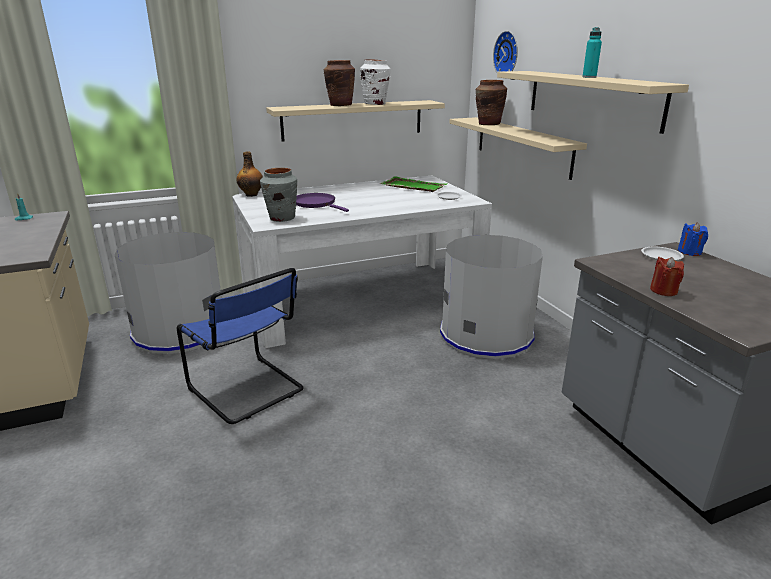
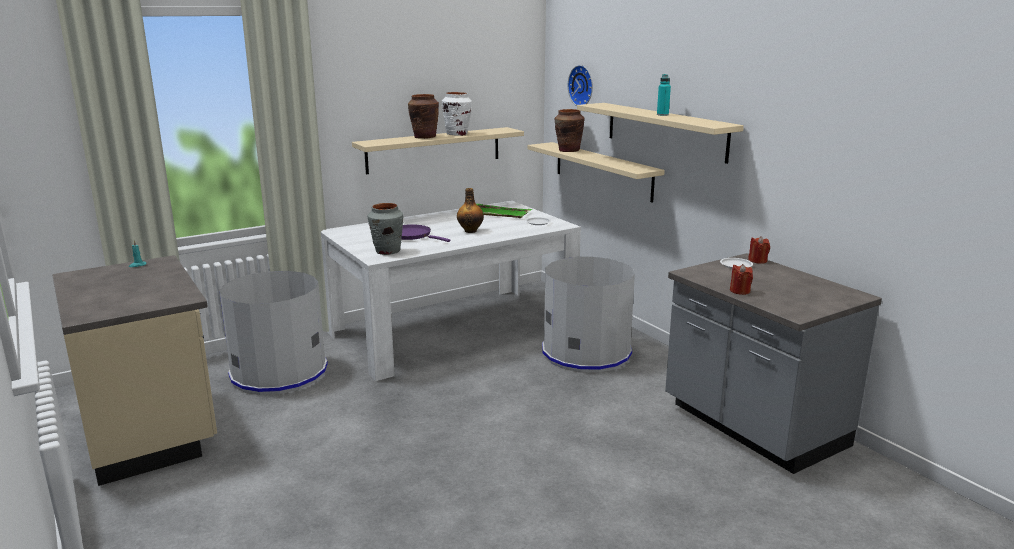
camera: 10 degrees left, 5 degrees down
(248, 390) = (376, 418): blue chair -> none
(251, 194) = (340, 229): bottle -> bottle (470, 231)
(689, 252) = (757, 260): blue candle -> red candle

